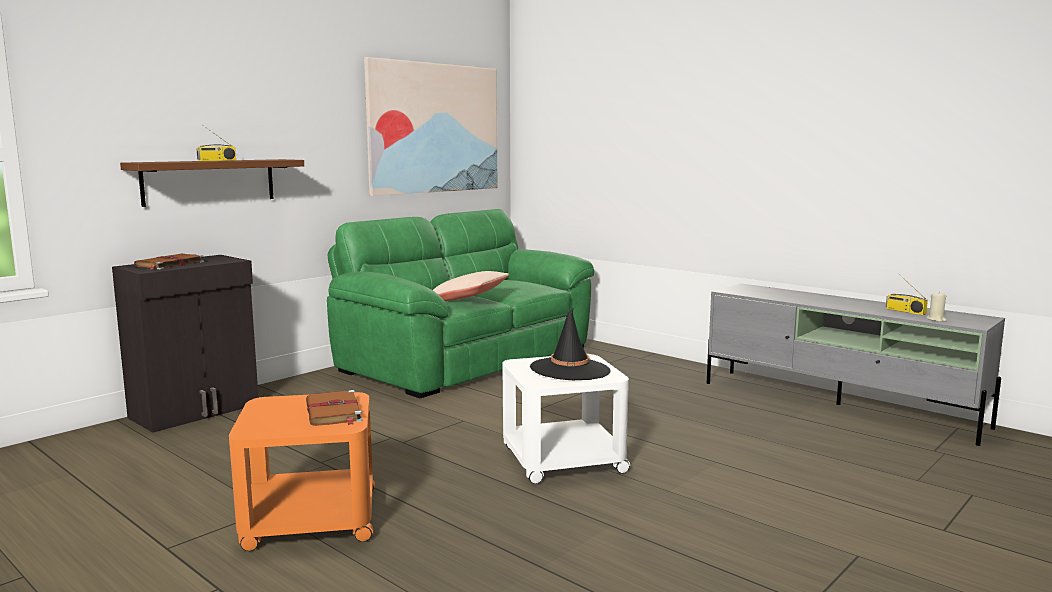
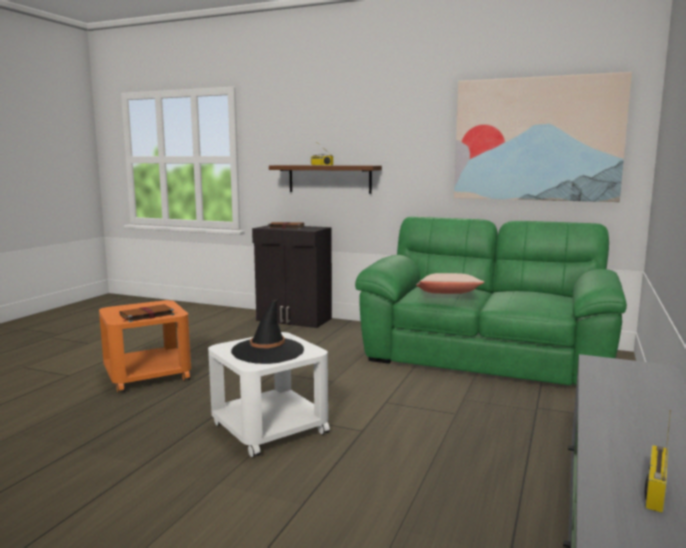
camera: 70 degrees right, 0 degrees up
(936, 319) = (613, 521): beige candle -> none

